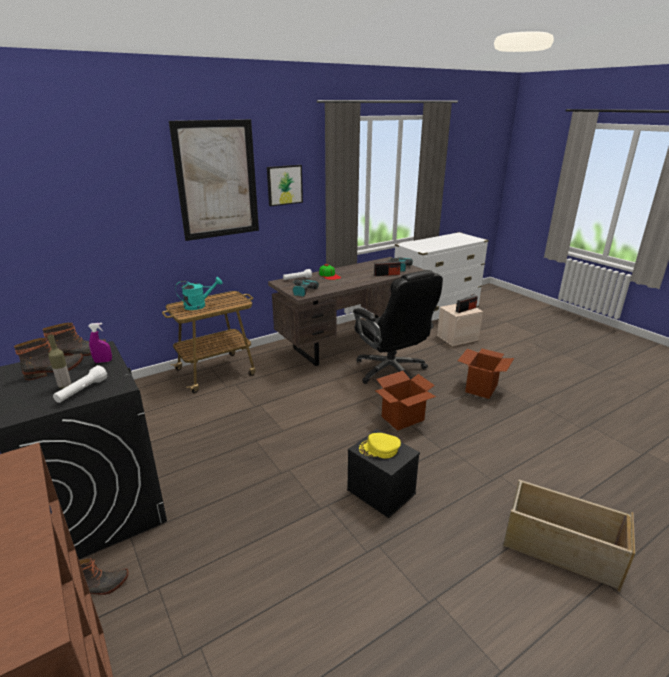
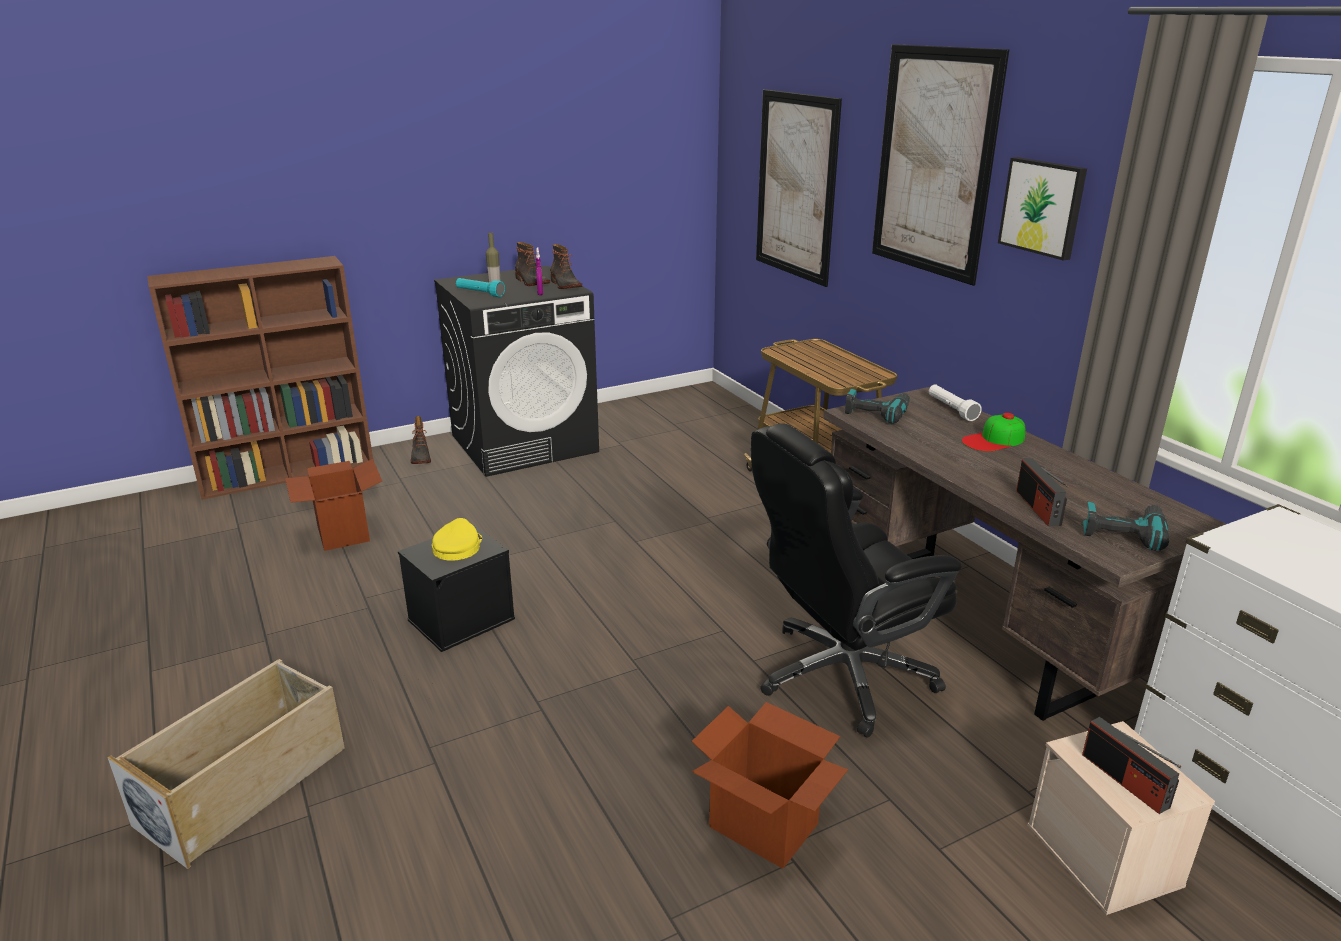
camera: 95 degrees right, 0 degrees up
(82, 391) = (480, 293): white flashlight -> turquoise flashlight
(92, 225) = (795, 186): none -> picture
(199, 305) = (819, 357): turquoise watering can -> none
(402, 418) = (646, 666): cardboard box -> cardboard box (343, 533)

